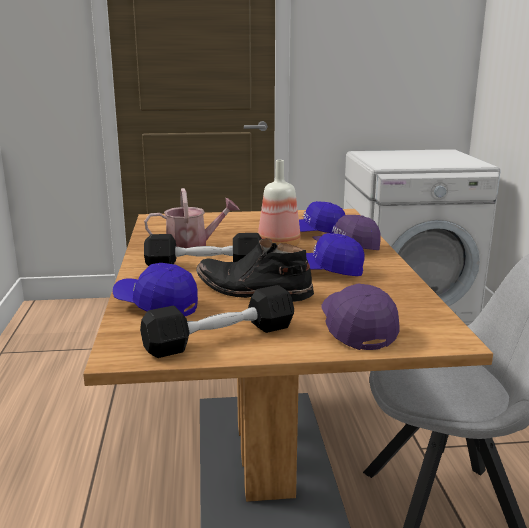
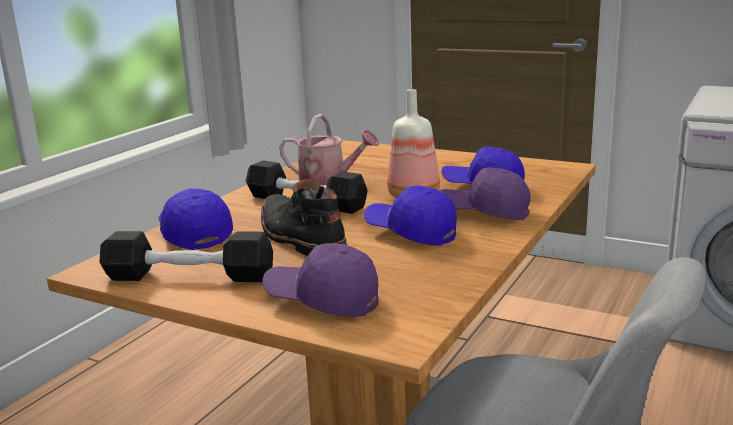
camera: 35 degrees right, 0 degrees up
(356, 329) = (322, 301): purple cap -> purple cap turned 90 degrees counterclockwise

